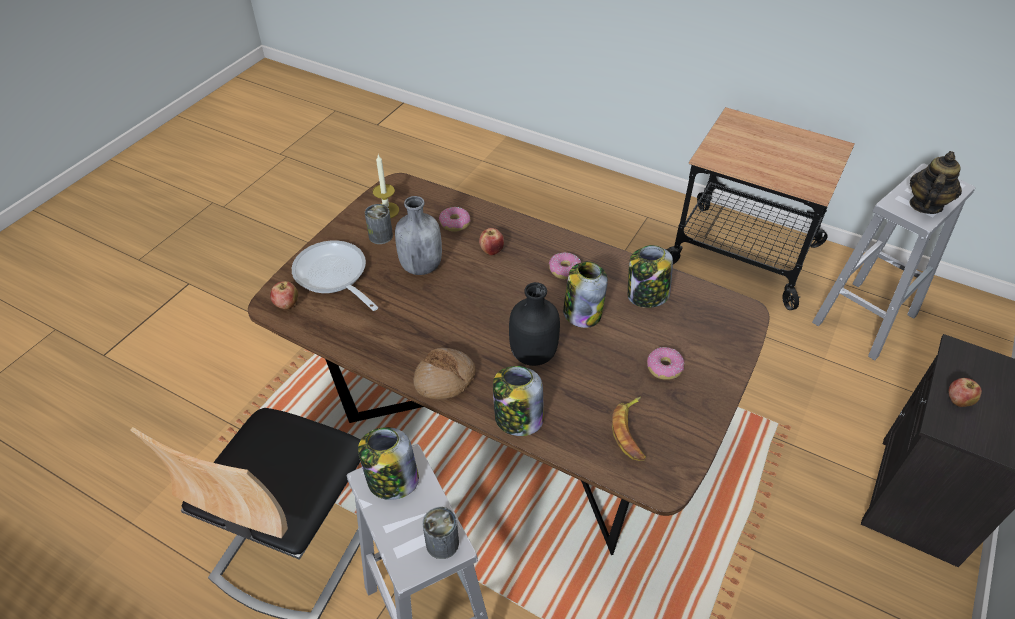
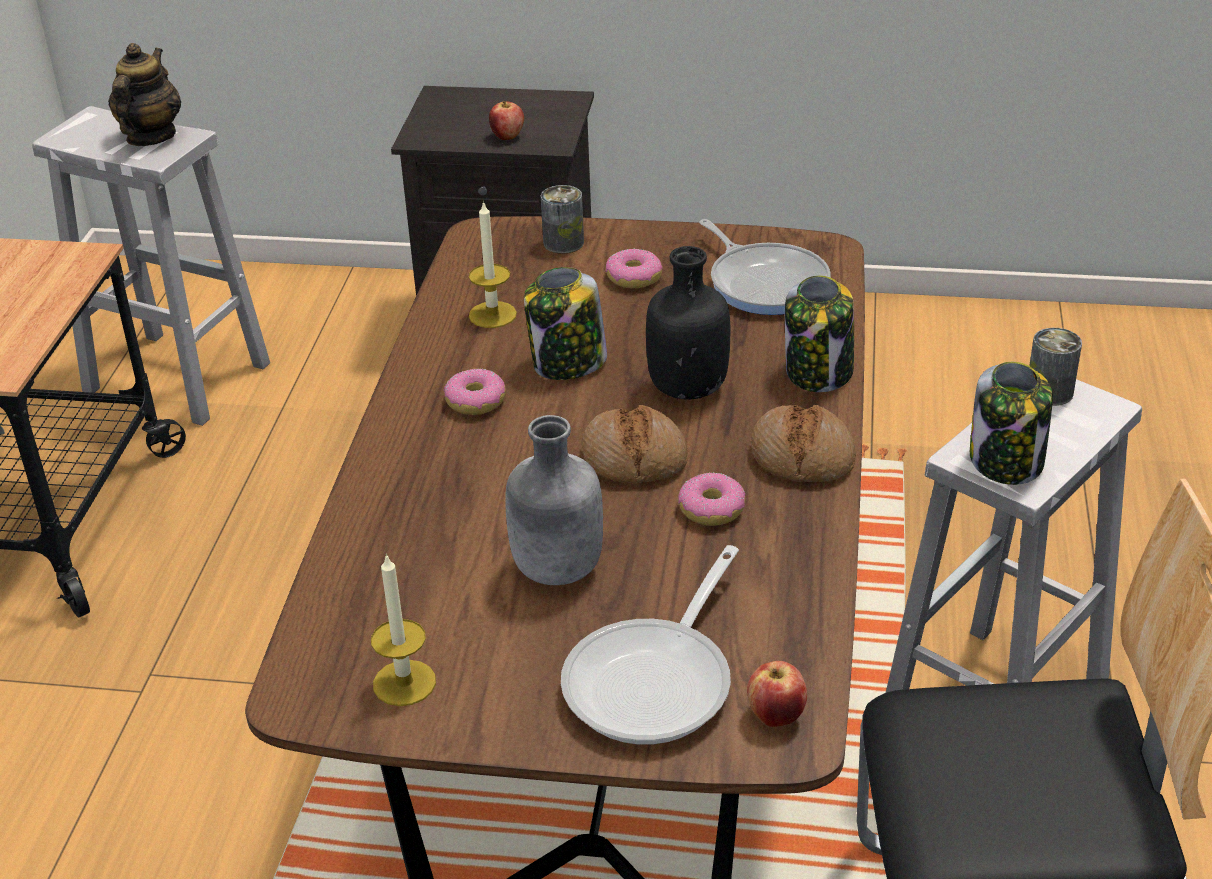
camera: 110 degrees left, 10 degrees down
(380, 236) = (496, 659): can -> can (563, 243)
(454, 223) = (405, 565): donut -> donut (712, 509)
(484, 314) = (634, 458): none -> bread
(492, 251) = (465, 494): apple -> none
(631, 432) = (765, 283): banana -> frying pan
(647, 295) = (492, 315): jar -> candle
(925, 205) = (150, 136): teapot -> teapot turned 90 degrees clockwise

